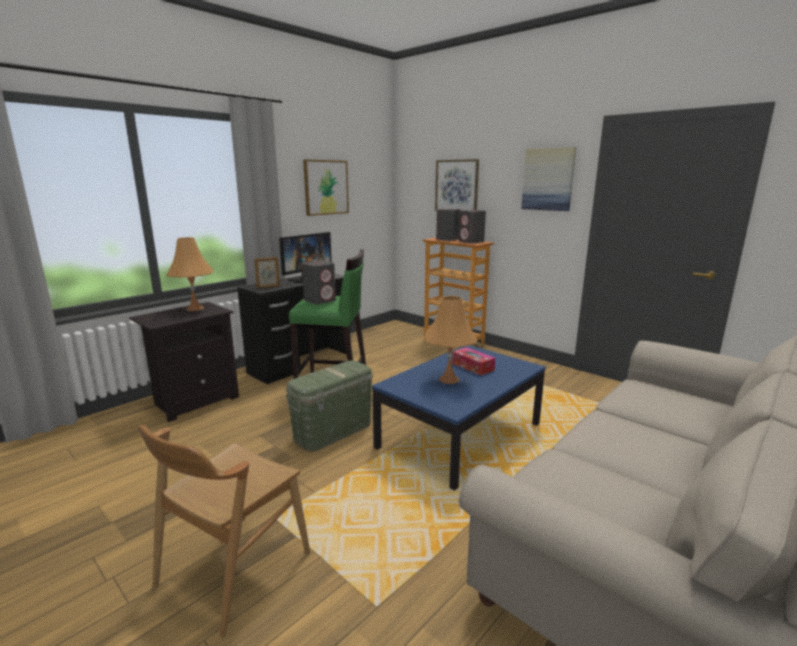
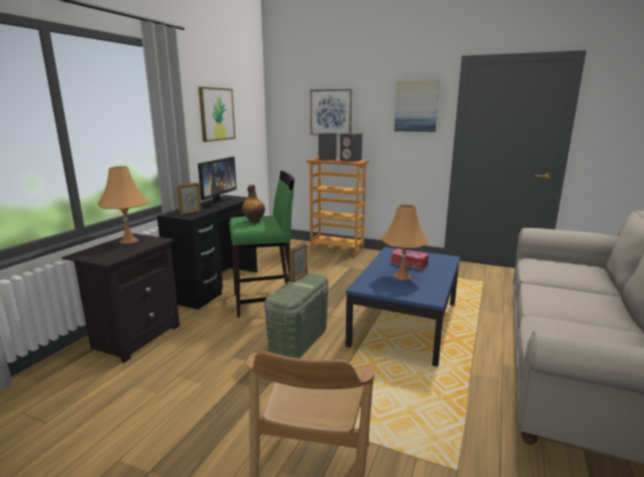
camera: 20 degrees left, 0 degrees up
(320, 300) = (254, 221): grey speaker -> bottle
(341, 365) = (299, 278): none -> picture frame

